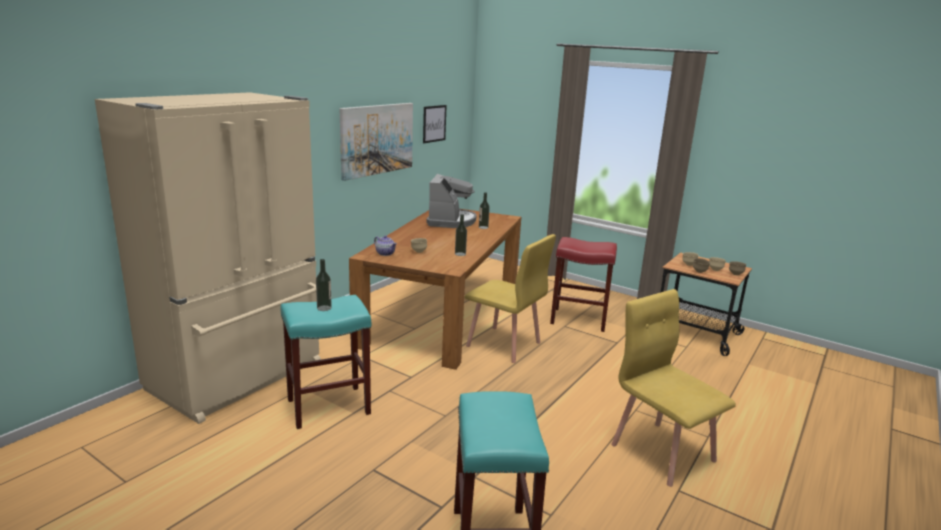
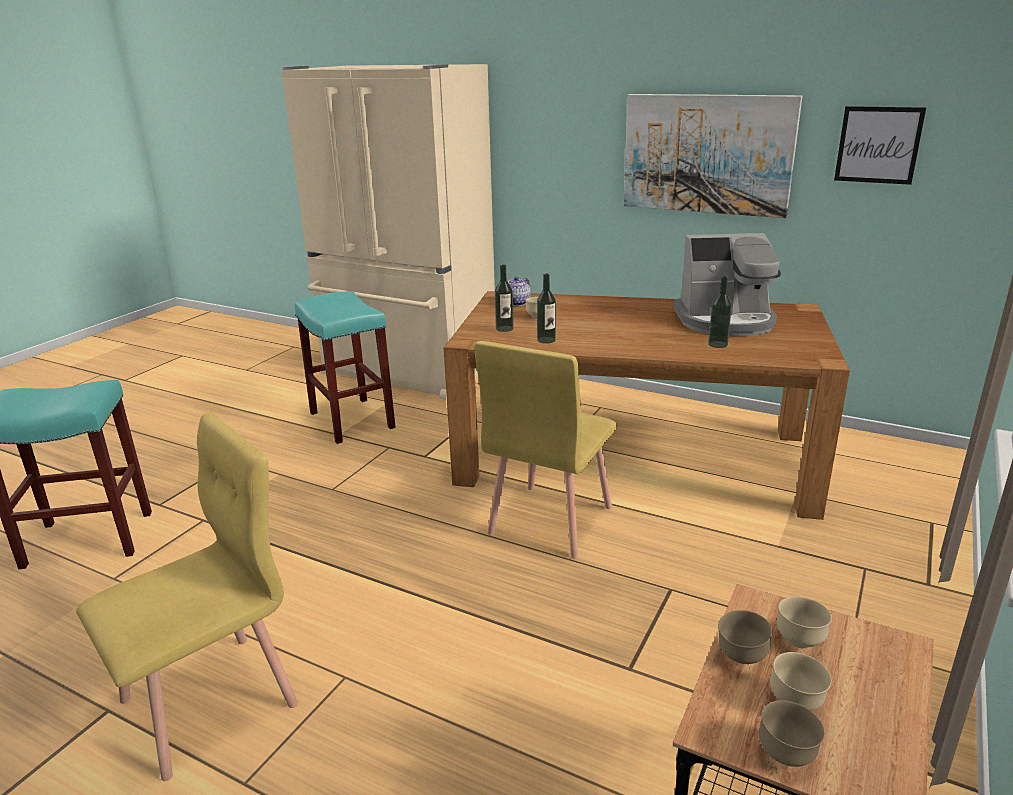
camera: 85 degrees right, 5 degrees up
(324, 308) = (335, 305): bottle -> bottle (504, 328)
(579, 319) = (719, 611): red stool -> none

